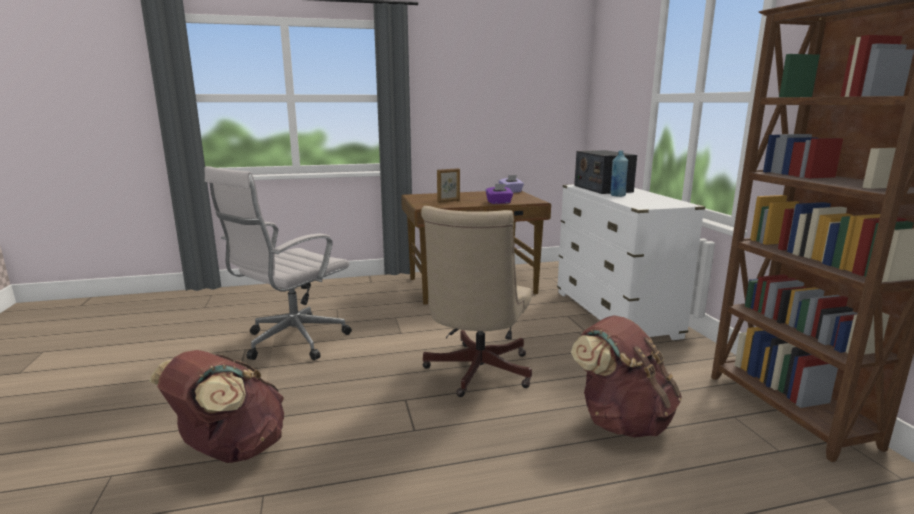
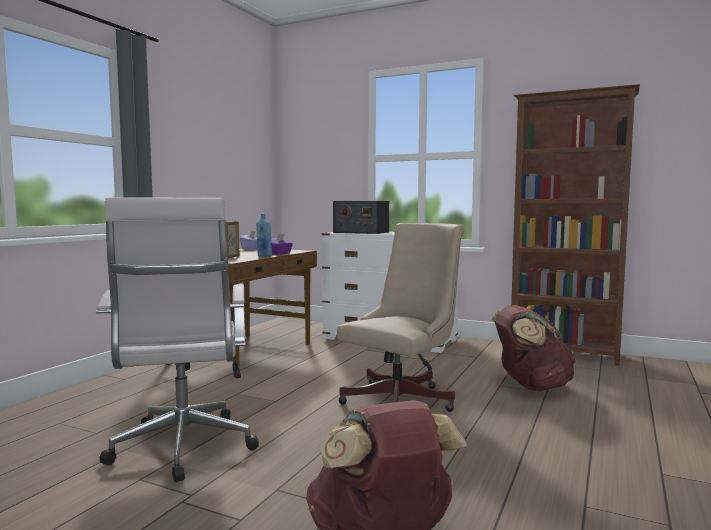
camera: 50 degrees left, 10 degrees down
(476, 373) = (403, 399): beige office chair -> beige office chair turned 105 degrees counterclockwise
(617, 195) = (391, 233): blue bottle -> blue bottle (264, 256)

